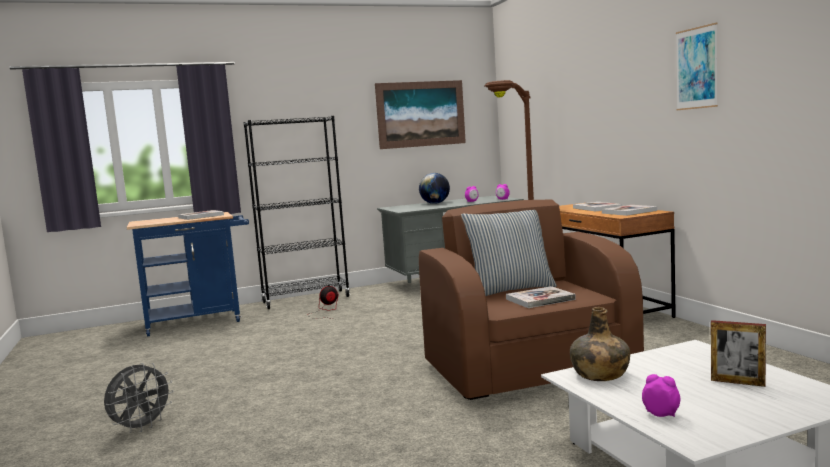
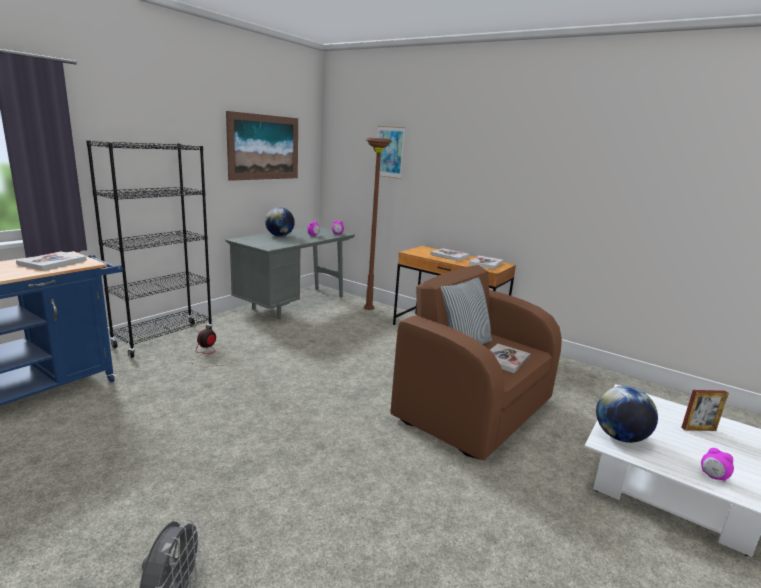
camera: 35 degrees left, 10 degrees up
(599, 374) = (620, 437): green bottle -> globe
(661, 414) = (713, 477): alarm clock -> alarm clock turned 135 degrees counterclockwise
(696, 68) = (556, 161): picture -> picture (389, 152)

